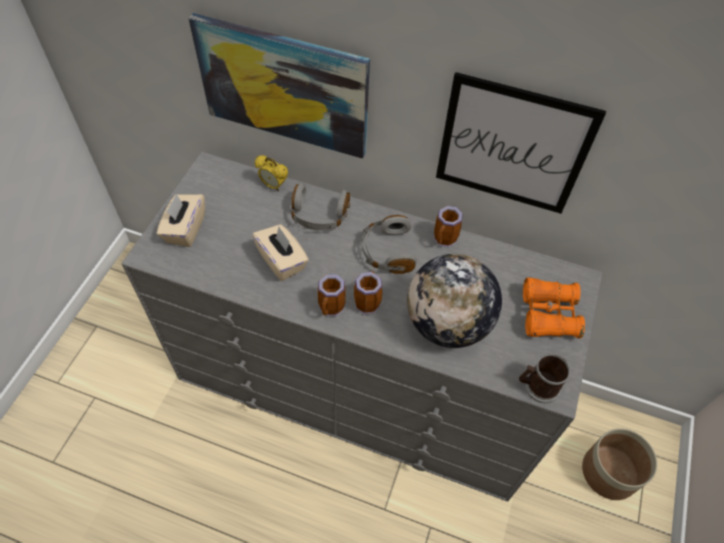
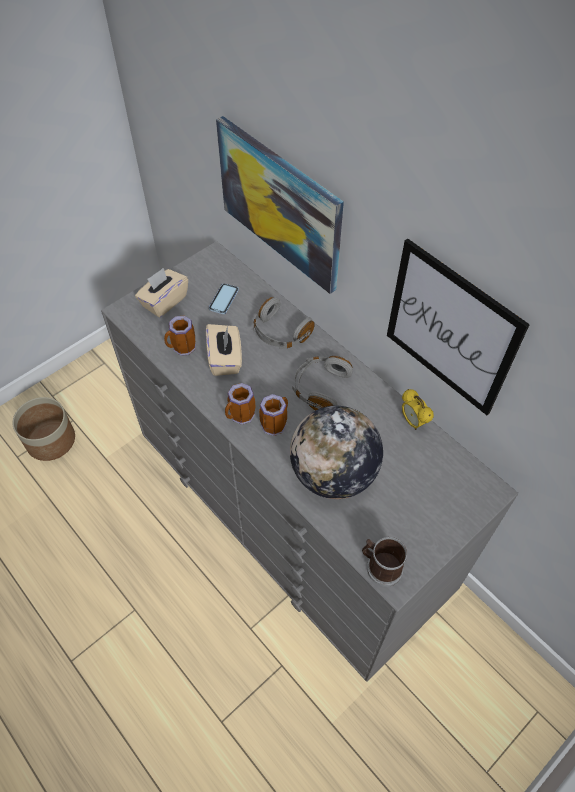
camera: 30 degrees right, 0 degrees up
(244, 205) = (224, 299): none -> phone
(273, 186) = (258, 292): alarm clock -> alarm clock (413, 422)
(444, 240) = (379, 399): mug -> mug (182, 349)
(548, 314) = (435, 508): orange binoculars -> none
(610, 472) = (486, 709): planter -> planter (51, 440)

